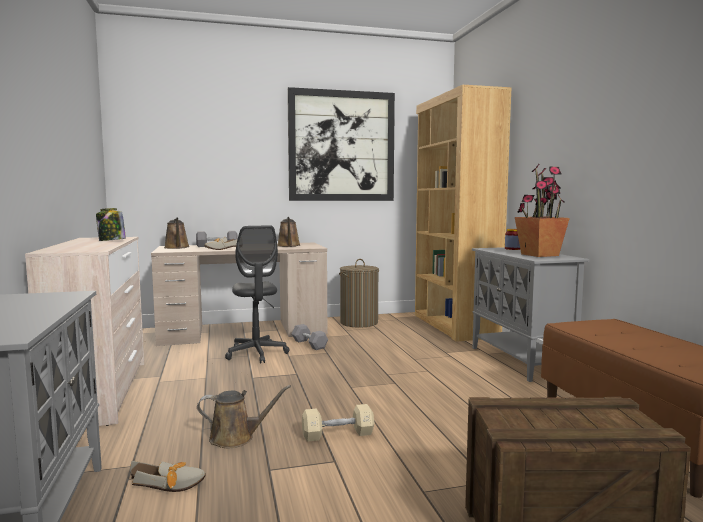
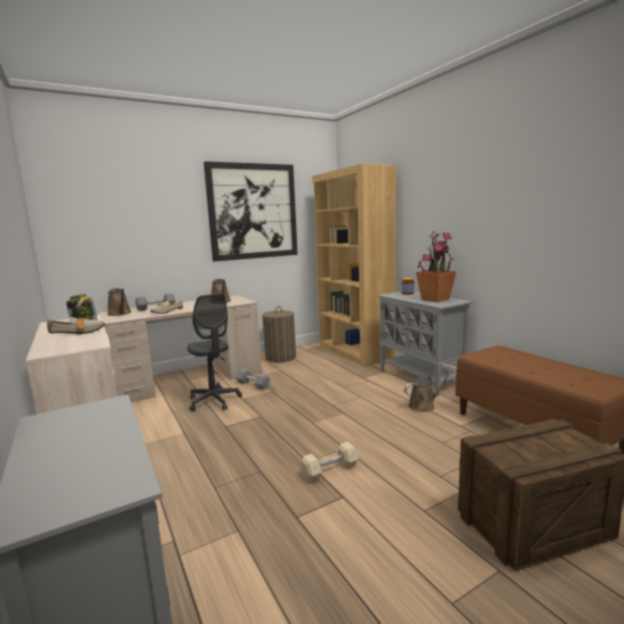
camera: 15 degrees left, 5 degrees up
(171, 485) = (223, 551): shoe -> shoe (80, 332)
(236, 438) = (249, 491): brown watering can -> brown watering can (424, 406)

